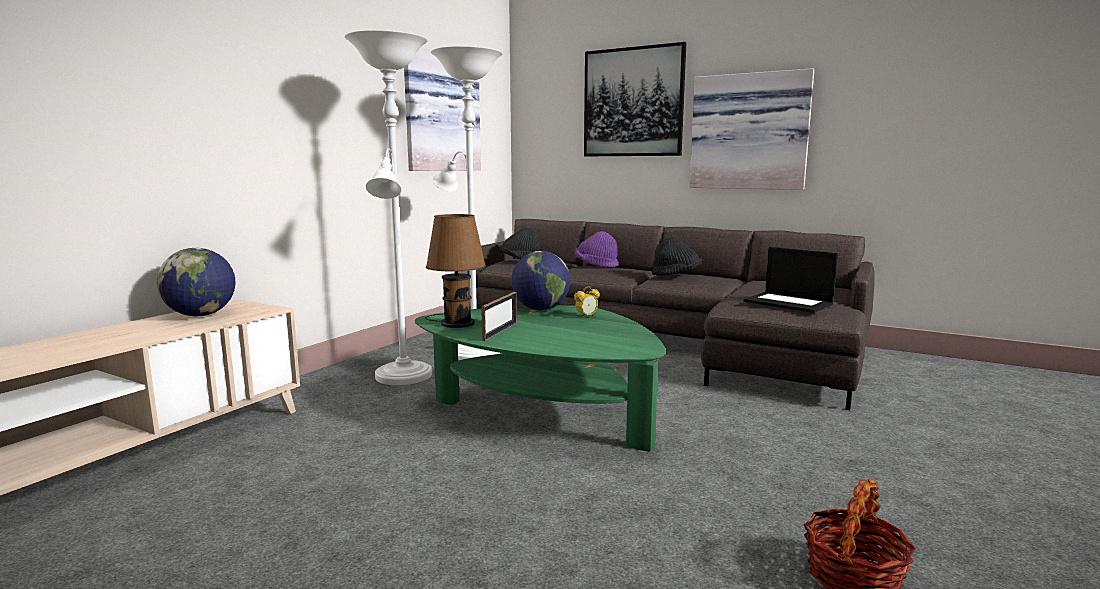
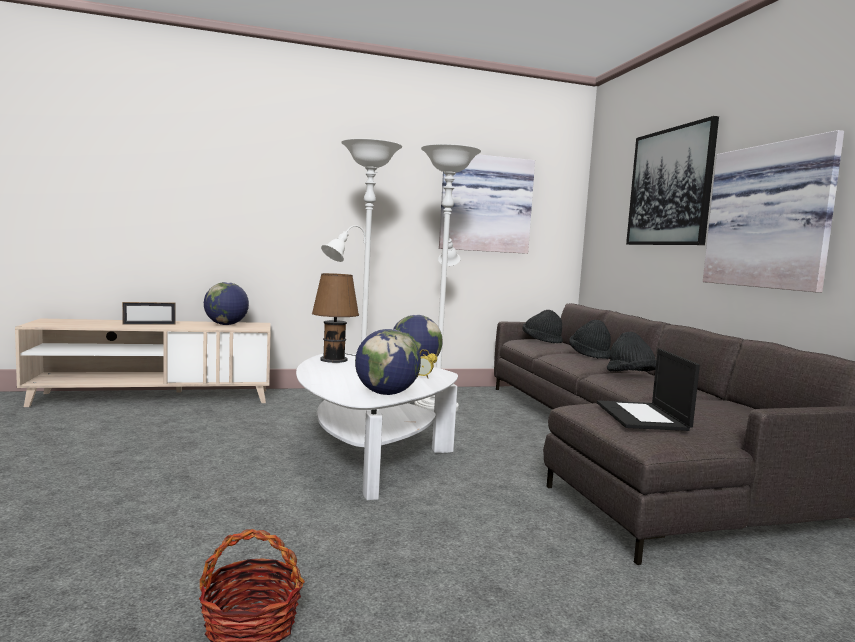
camera: 45 degrees right, 5 degrees down
(500, 331) = (335, 369): picture frame -> picture frame (149, 324)
(543, 416) = (367, 454): green coffee table -> white coffee table
(596, 266) = (589, 355): purple hat -> black hat
(629, 338) = (386, 393): none -> globe

